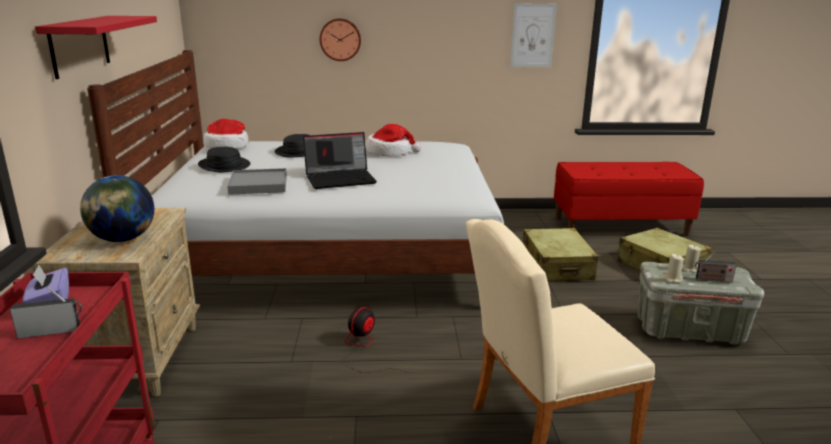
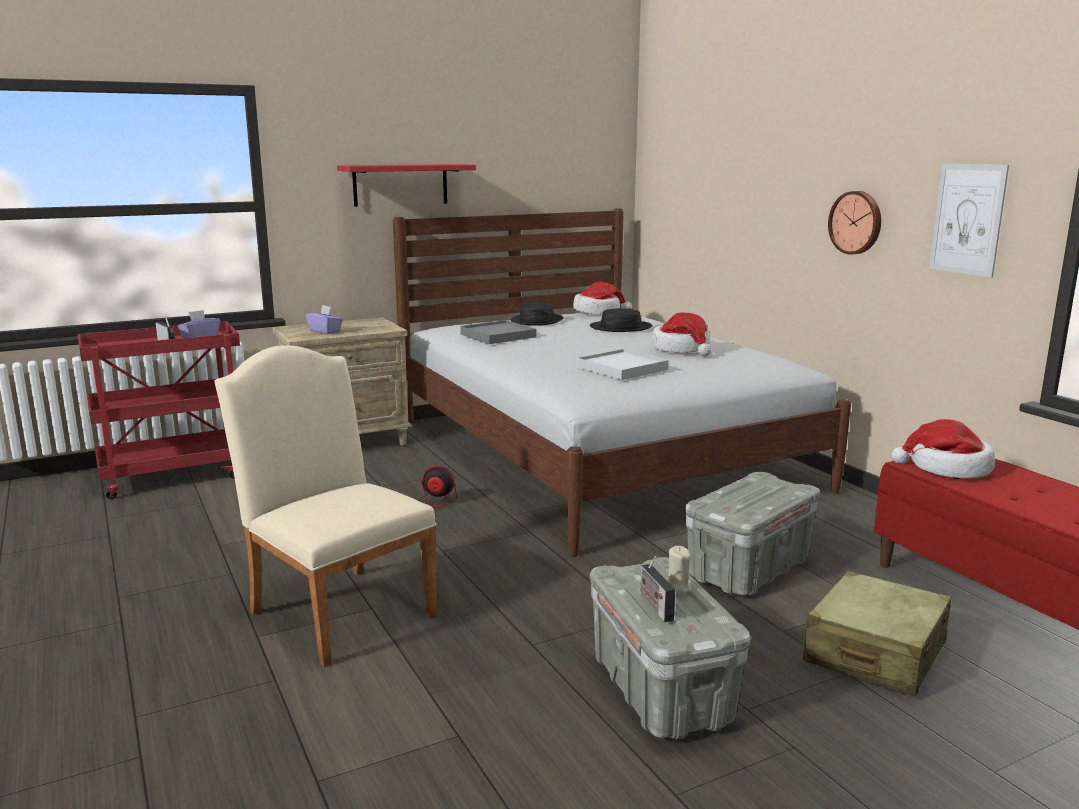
camera: 65 degrees right, 5 degrees down
(123, 239) = (325, 331): globe -> purple tissue box
(340, 39) = (745, 208): wall clock -> wall clock (856, 222)
(341, 179) = (553, 350): laptop -> none
(423, 174) = (622, 368): none -> white tray
(556, 266) = (748, 569): beige suitcase -> grey storage box
(590, 172) = (947, 468): none -> hat
(672, 279) = (621, 577): beige candle -> none

